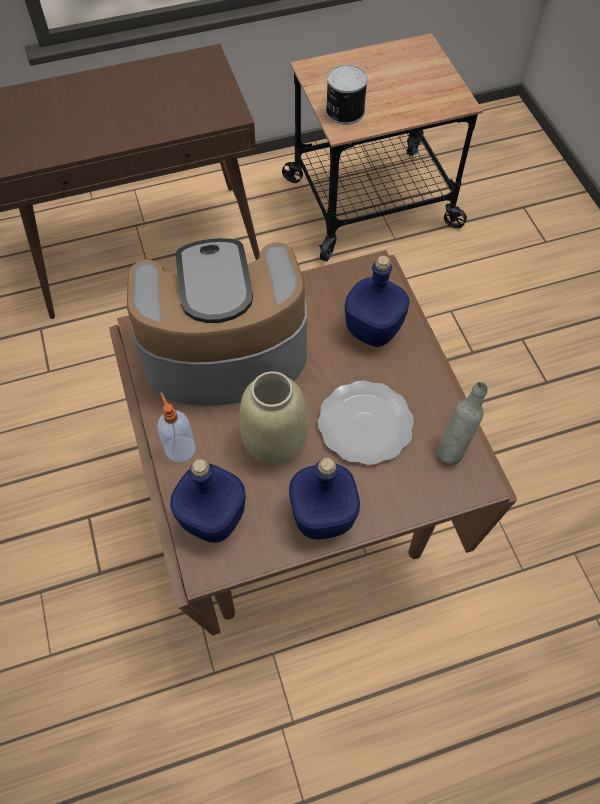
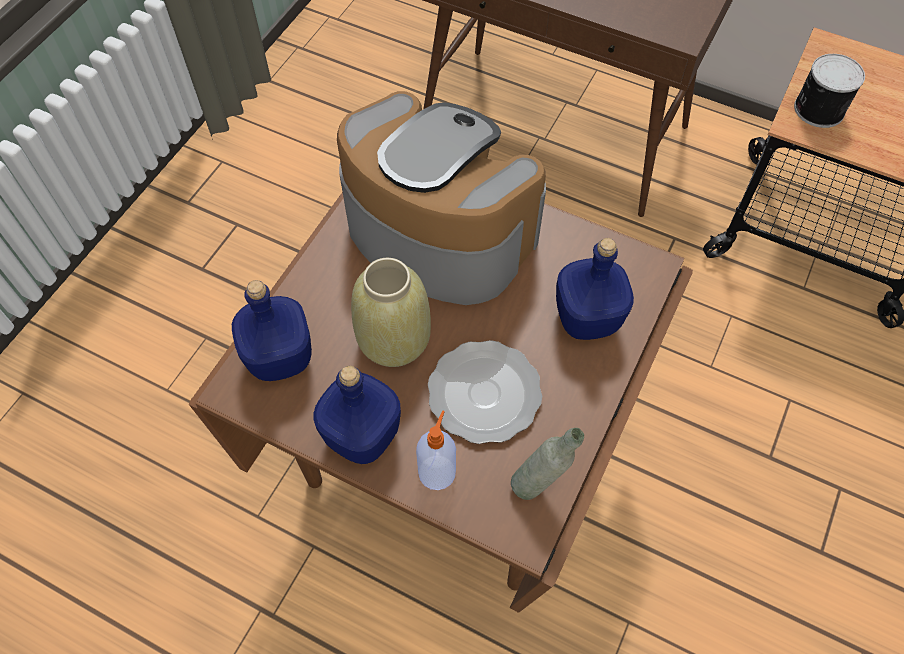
camera: 45 degrees right, 0 degrees up
(180, 448) = (317, 282): soap dispenser -> soap dispenser (437, 471)

